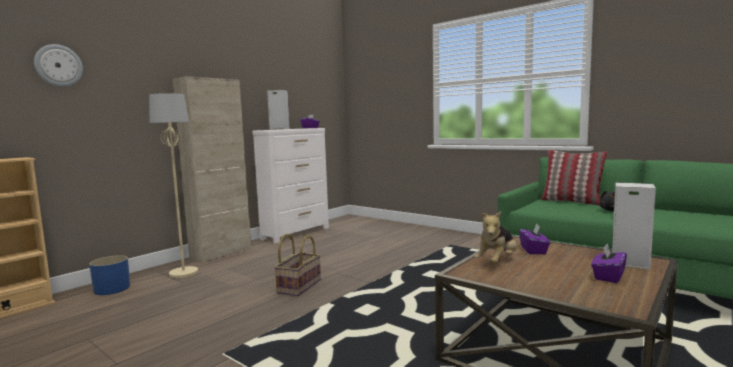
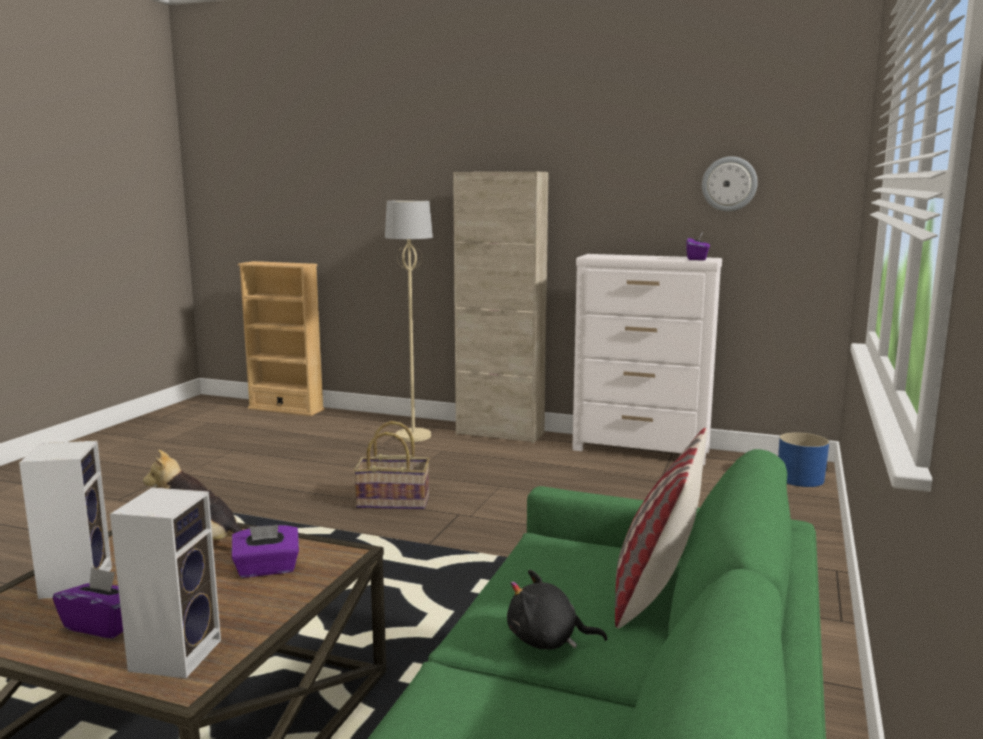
camera: 70 degrees right, 5 degrees up
(58, 65) = (352, 165): wall clock -> wall clock (729, 184)
(112, 289) = (353, 423): blue planter -> blue planter (800, 479)
(278, 129) = (622, 256): speaker -> speaker (75, 581)

